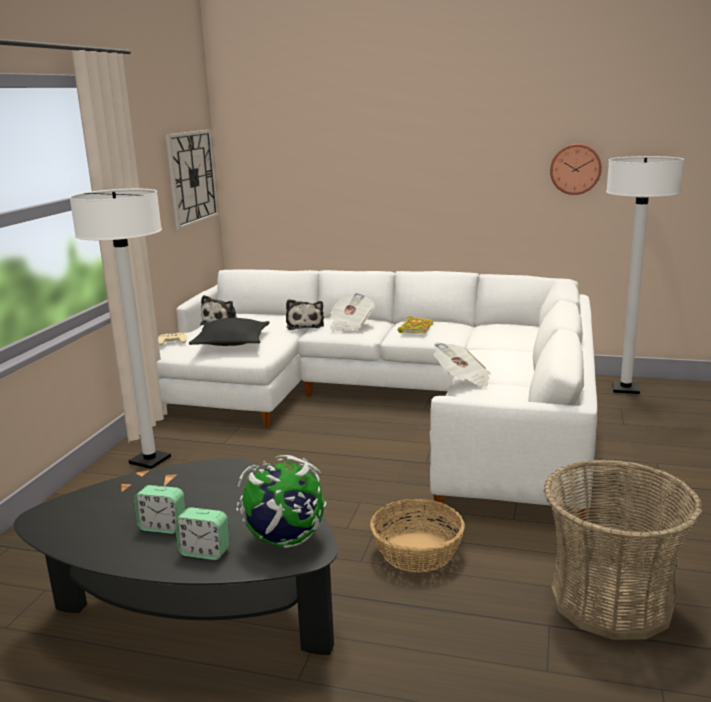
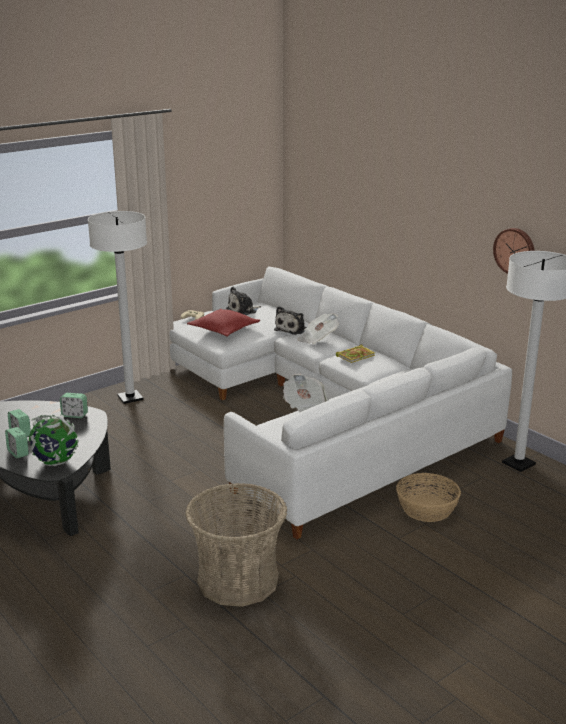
camera: 35 degrees right, 5 degrees up
(192, 177) = (247, 192): wall clock -> none
(205, 475) = (75, 415): none -> alarm clock
(231, 342) = (224, 329): black pillow -> red pillow
(416, 552) = (183, 509): basket -> basket (426, 508)

